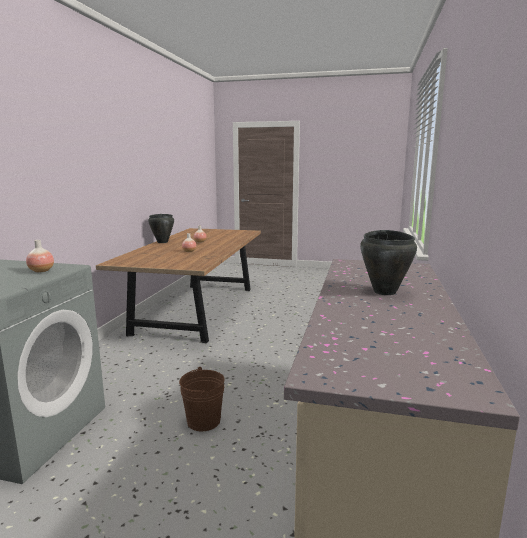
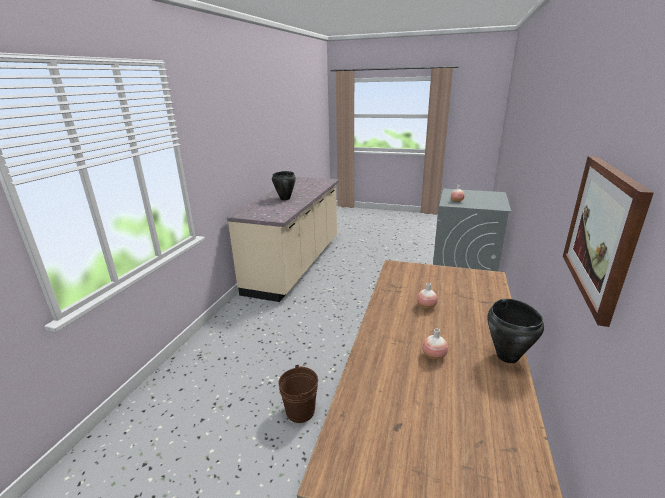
camera: 175 degrees left, 10 degrees up
(158, 157) = (602, 232): none -> picture
(203, 421) = (370, 281): brown bucket -> brown bucket (300, 411)

